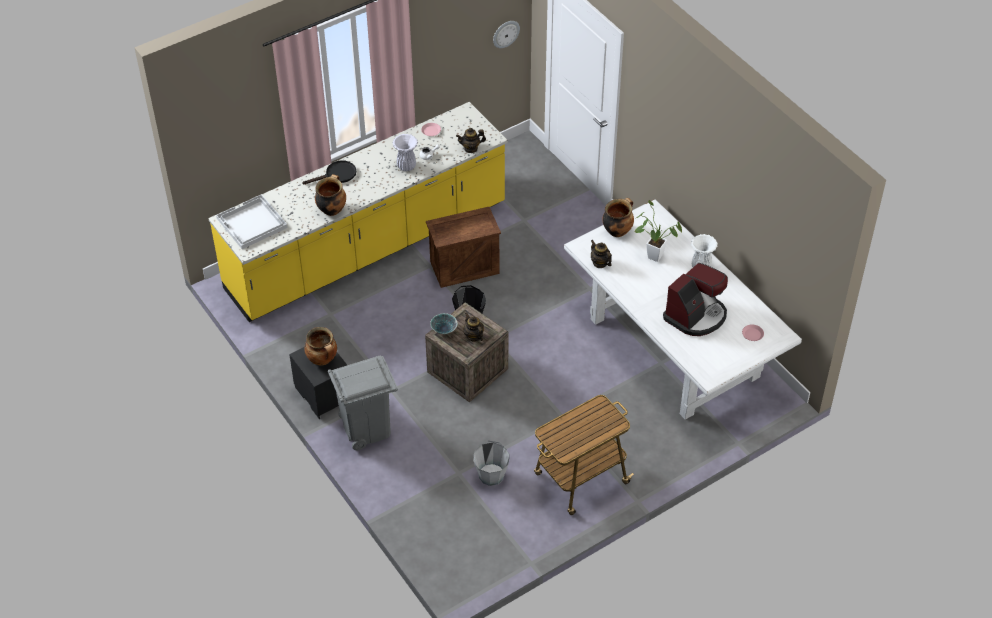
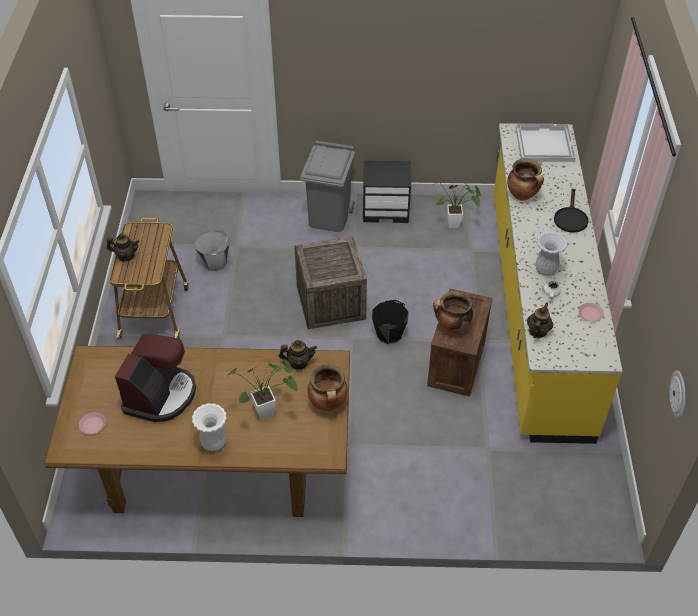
camera: 125 degrees right, 0 degrees up
(305, 337) = (456, 225): none -> potted plant
(323, 360) = (386, 175): cooking pot -> cooking pot (451, 327)
(443, 330) = (346, 249): bowl -> none
(473, 336) = (321, 263): teapot -> teapot (126, 256)
(674, 348) = (214, 465): white dining table -> brown dining table
(696, 316) = (161, 395): coffee machine -> coffee machine turned 150 degrees counterclockwise

